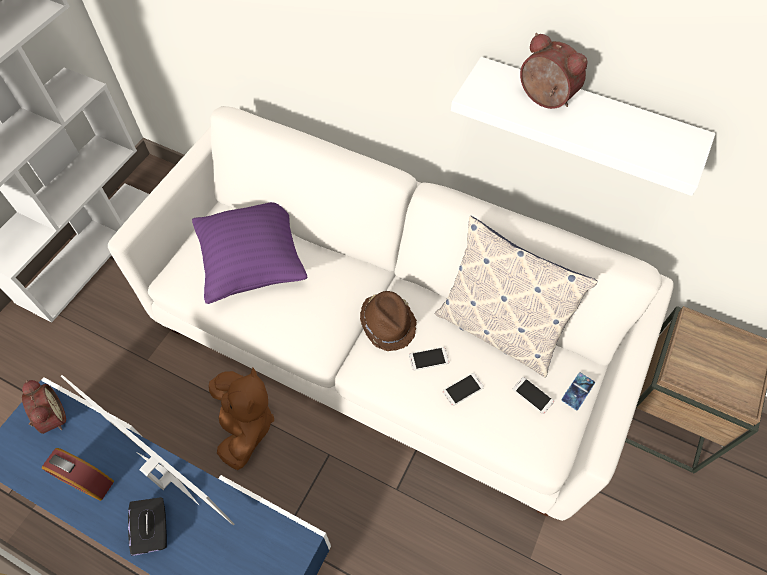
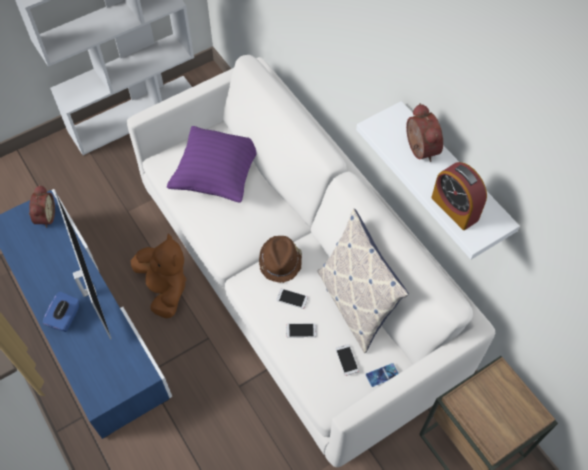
camera: 30 degrees right, 0 degrees up
(87, 480) = (44, 266): alarm clock -> alarm clock (454, 208)
(154, 529) = (65, 317): black tissue box -> blue tissue box
(245, 426) = (165, 289): brown plush toy -> brown plush toy turned 45 degrees counterclockwise

